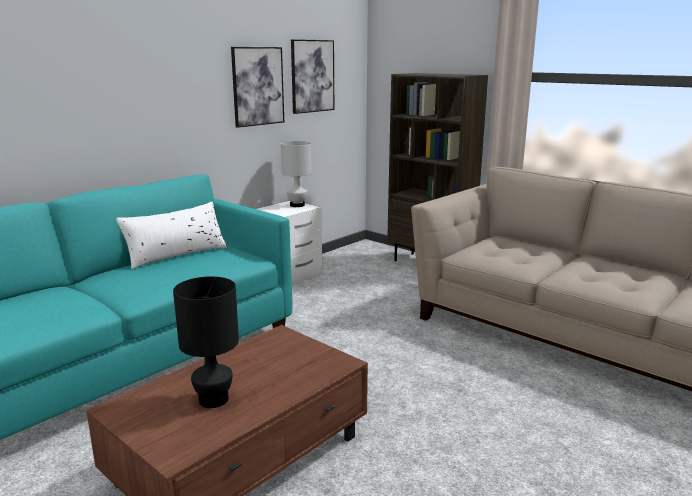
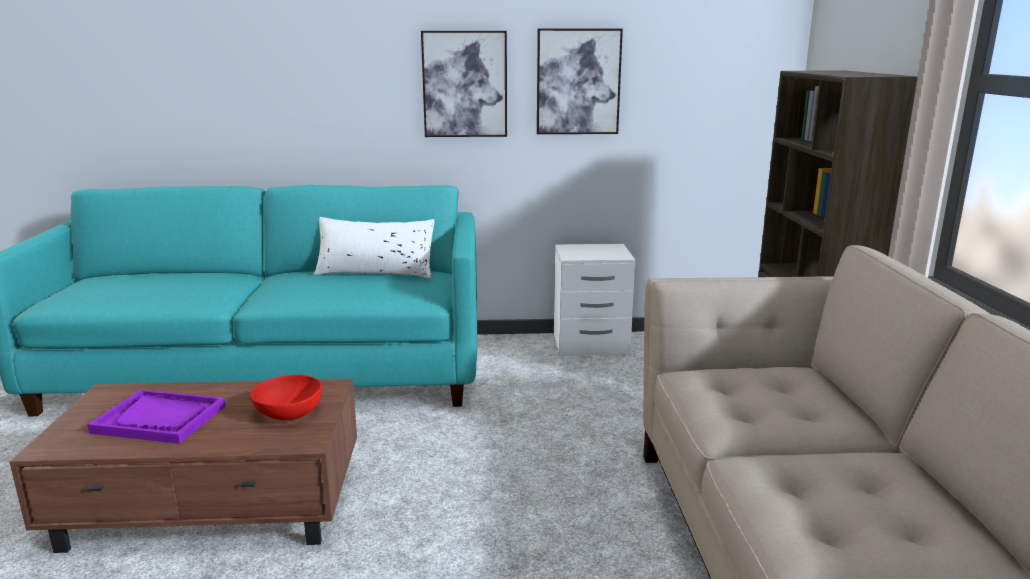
camera: 45 degrees right, 0 degrees up
(214, 399) = (160, 419): black table lamp -> purple tray
(292, 356) = (288, 412): none -> red bowl
(297, 205) = (612, 251): white table lamp -> none
(312, 76) = (681, 71): picture -> picture (465, 84)

